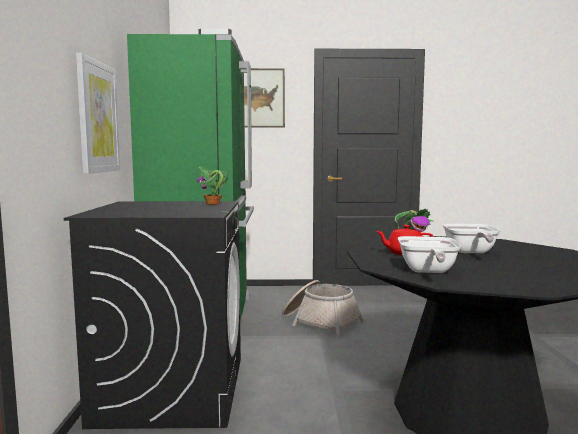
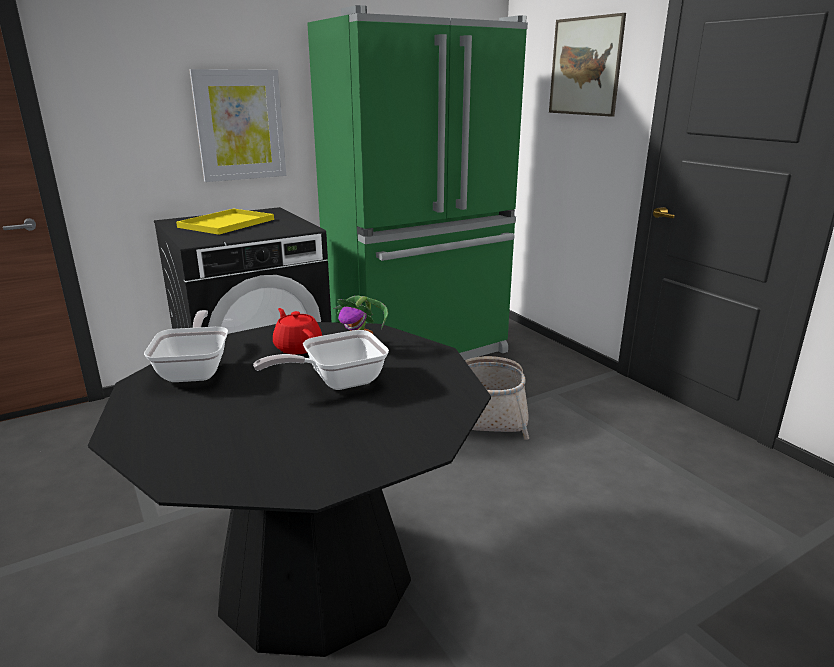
camera: 60 degrees right, 15 degrees up
(151, 208) = (226, 224): none -> yellow tray
(212, 204) = (282, 229): potted plant -> none
(427, 271) = (195, 370): frying pan -> frying pan turned 105 degrees clockwise

